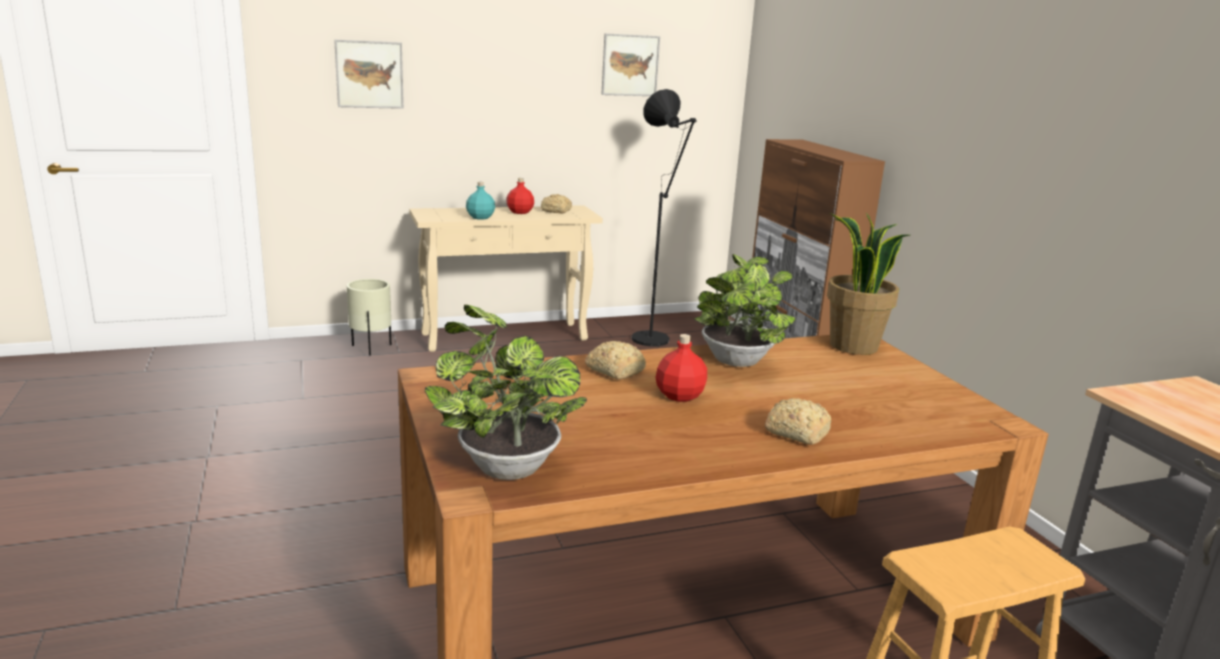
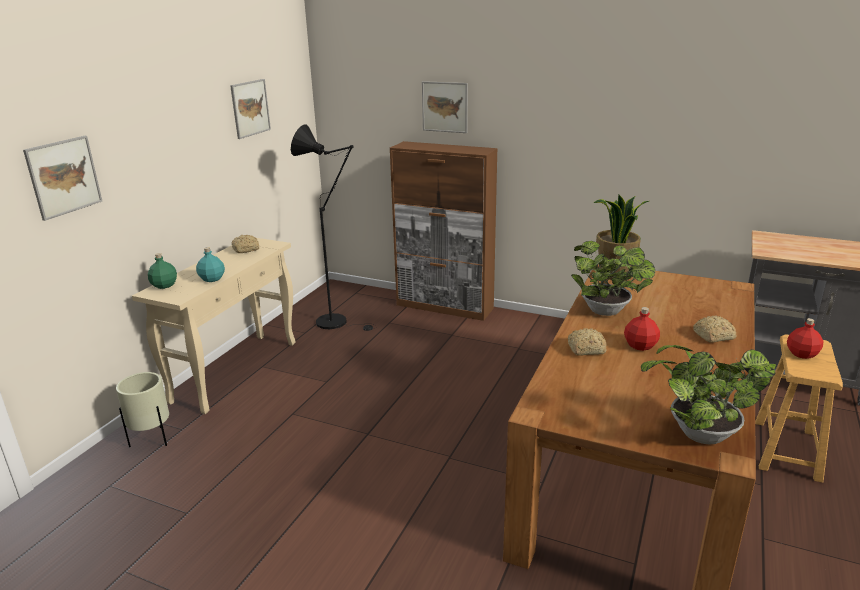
camera: 45 degrees left, 5 degrees up
(442, 210) = (165, 285): none -> green bottle
(520, 212) = (225, 261): red bottle -> red bottle (801, 354)
(848, 97) = (445, 107): none -> picture

